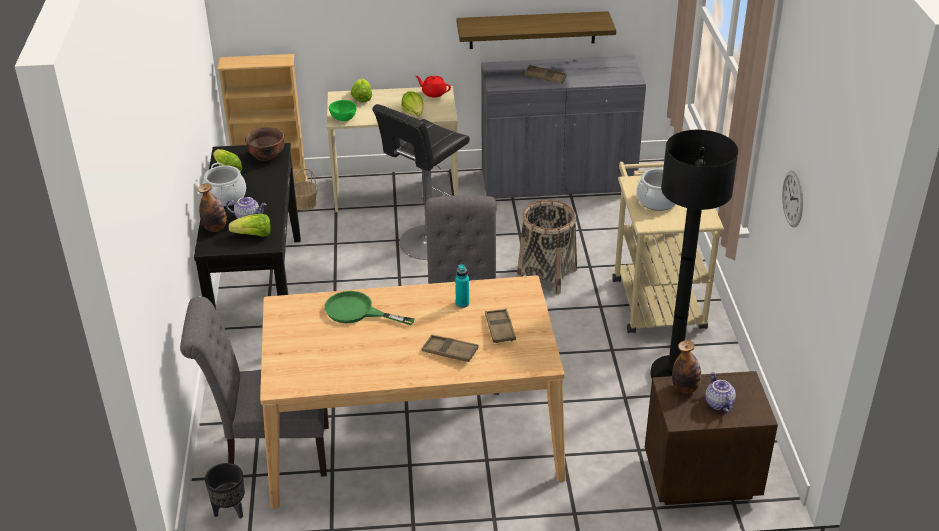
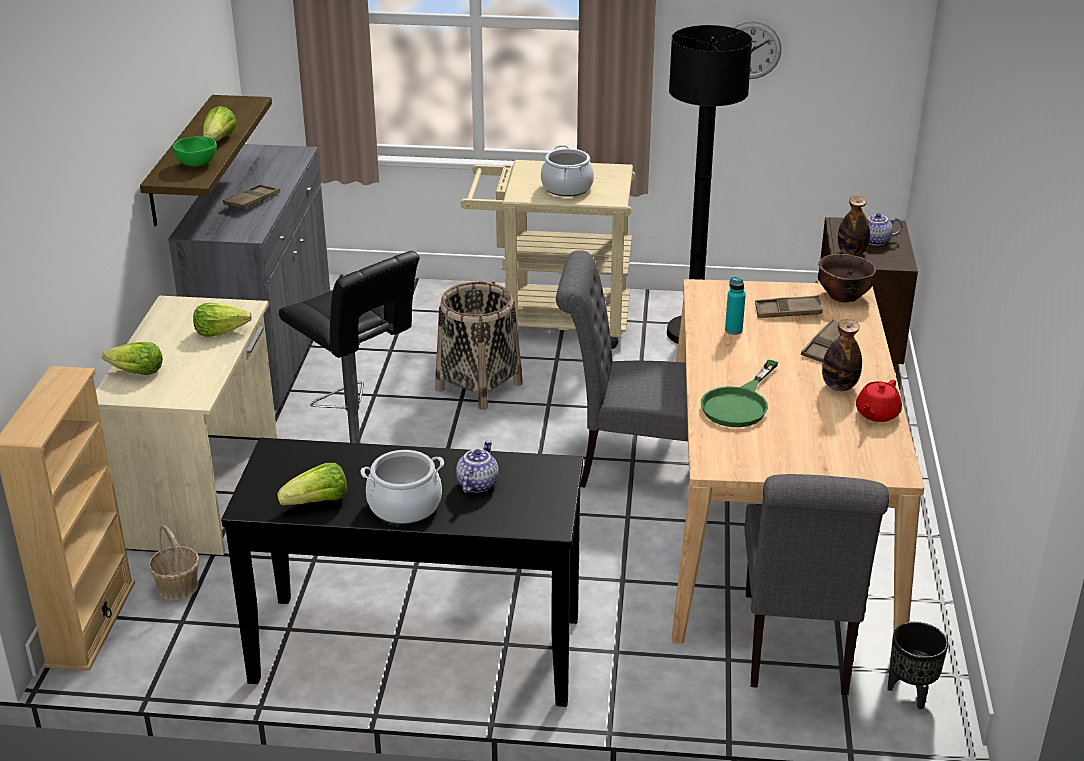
camera: 80 degrees left, 5 degrees down
(215, 228) = (497, 517): bottle -> bottle (839, 386)
(253, 235) = (531, 480): lettuce -> lettuce (219, 140)
(266, 156) = (291, 461): brown bowl -> brown bowl (842, 296)
(343, 119) = (195, 393): green bowl -> green bowl (198, 164)
(433, 93) = (171, 311): red teapot -> red teapot (876, 414)

